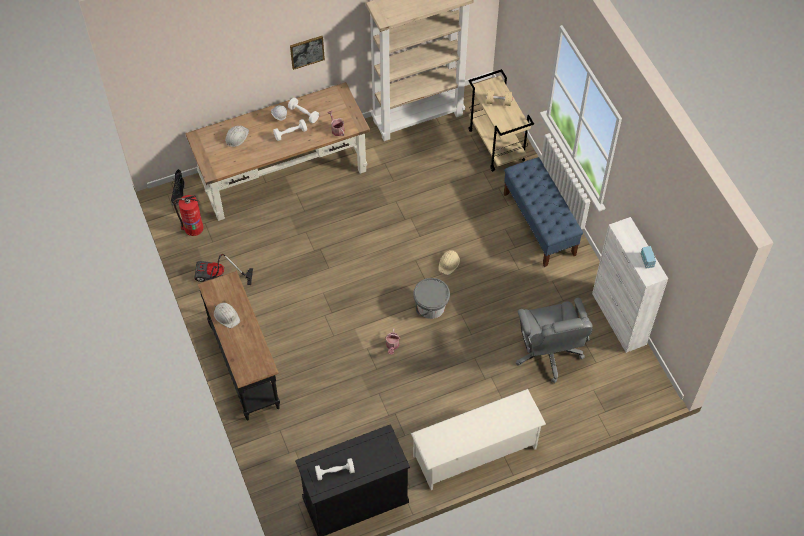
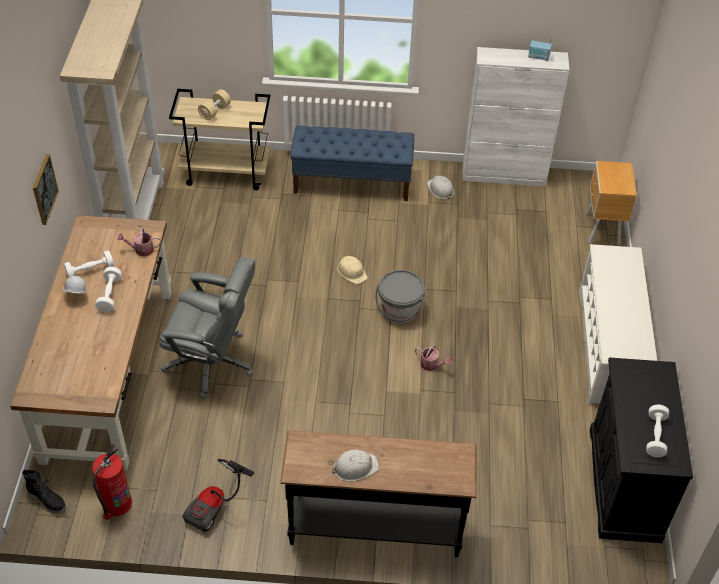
camera: 65 degrees left, 10 degrees down
(236, 137) = (67, 351): white hard hat -> white hard hat (440, 189)
(548, 353) = (515, 241): grey office chair -> grey office chair (212, 362)
(600, 409) = (601, 230): none -> brown nightstand

